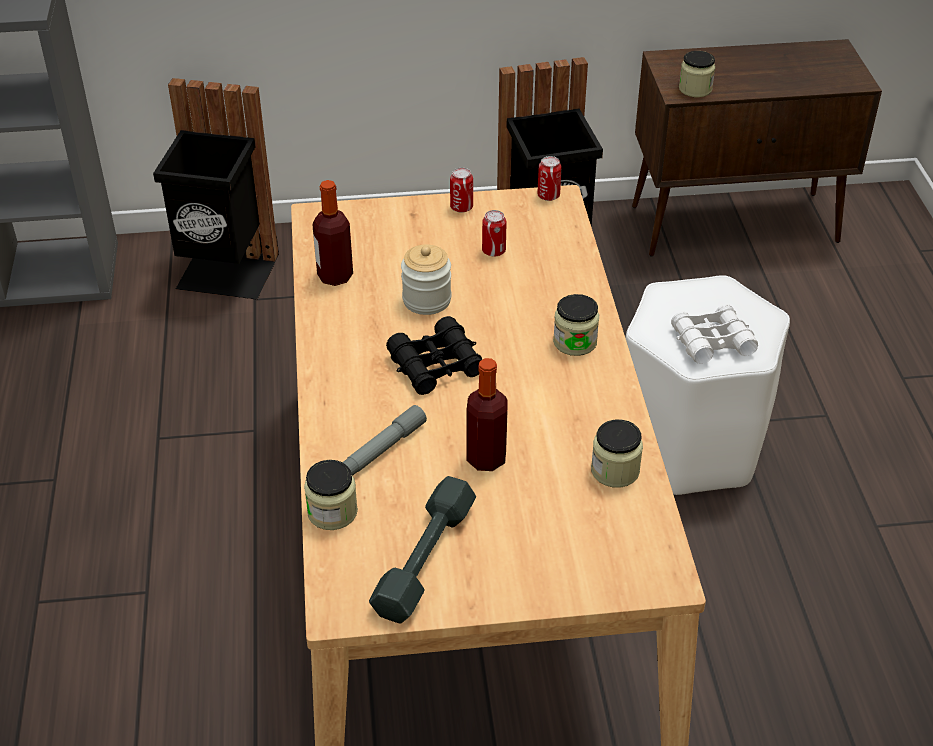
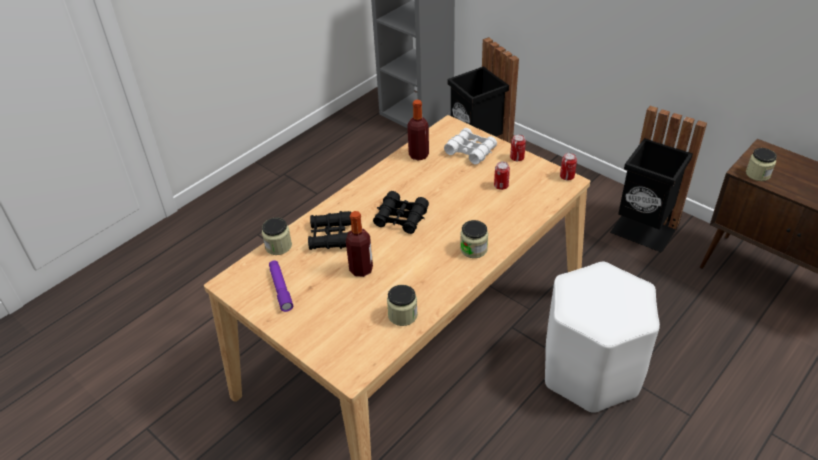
camera: 50 degrees right, 0 degrees up
(383, 449) = (330, 236): grey flashlight -> black binoculars
(424, 558) = (280, 289): grey dumbbell -> purple flashlight
(426, 300) = (439, 188): jar -> none
(712, 342) = (591, 309): white binoculars -> white binoculars (470, 151)

